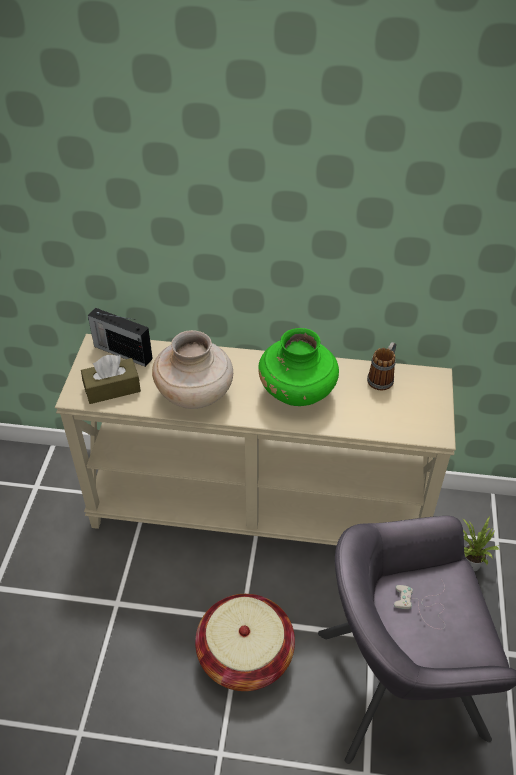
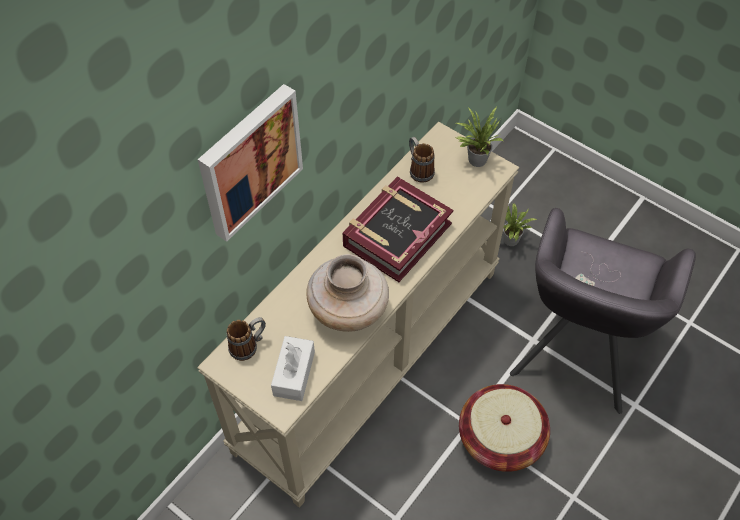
camera: 60 degrees left, 10 degrees up
(112, 388) = (294, 373): brown tissue box -> white tissue box
(122, 352) = (249, 345): radio -> mug
(178, 186) = (249, 161): none -> picture
(298, 392) = (396, 234): green vase -> book
(432, 411) = (475, 159): none -> potted plant

